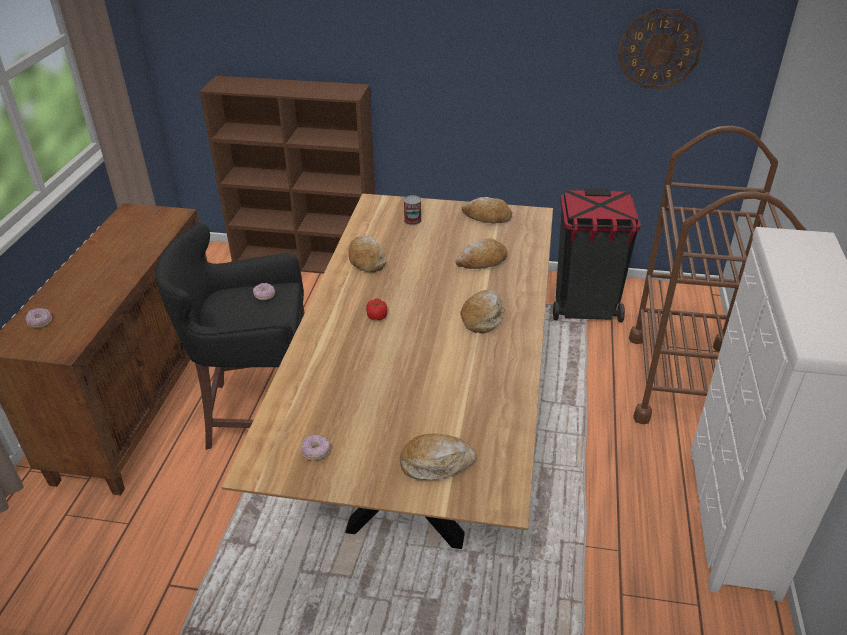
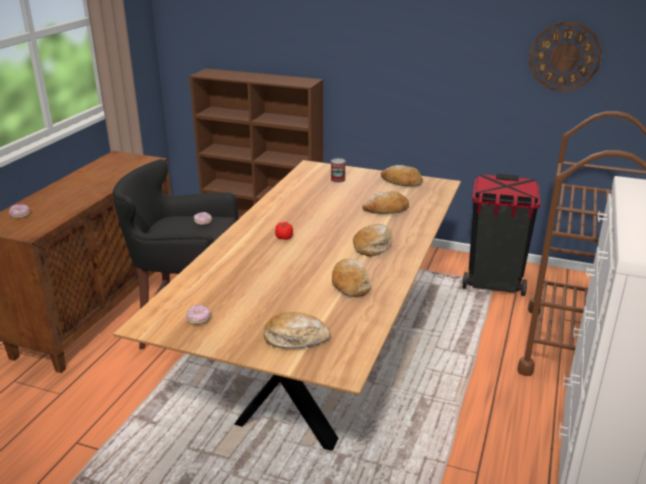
camera: 10 degrees right, 10 degrees down
(366, 260) = (289, 201): bread -> bread (350, 284)

